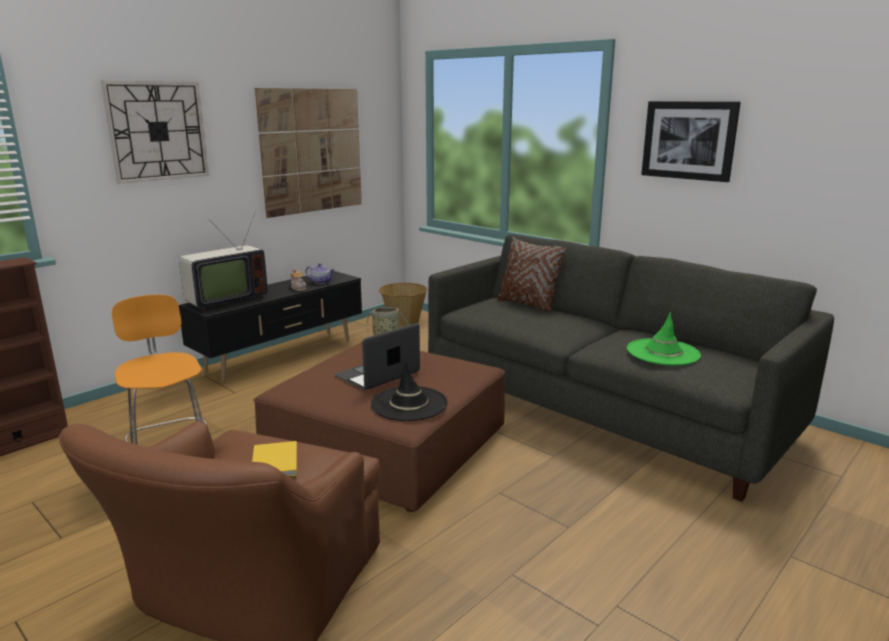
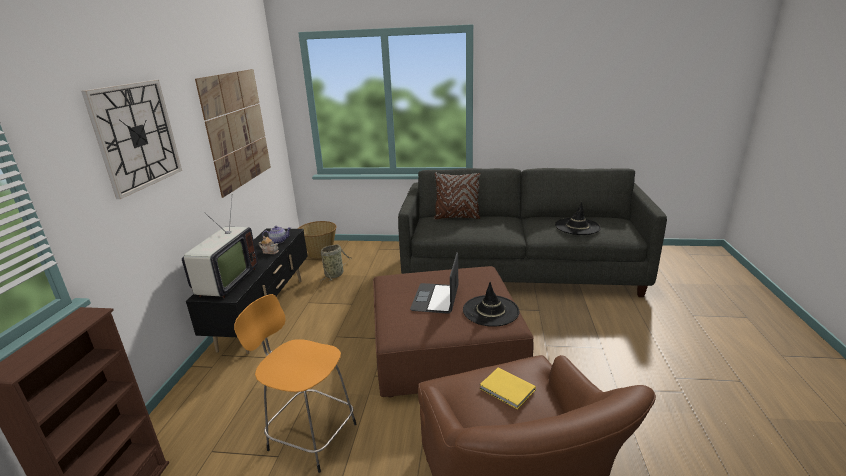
camera: 35 degrees left, 5 degrees up
(662, 352) = (577, 226): green hat -> black hat
(689, 140) = (532, 91): picture -> none

